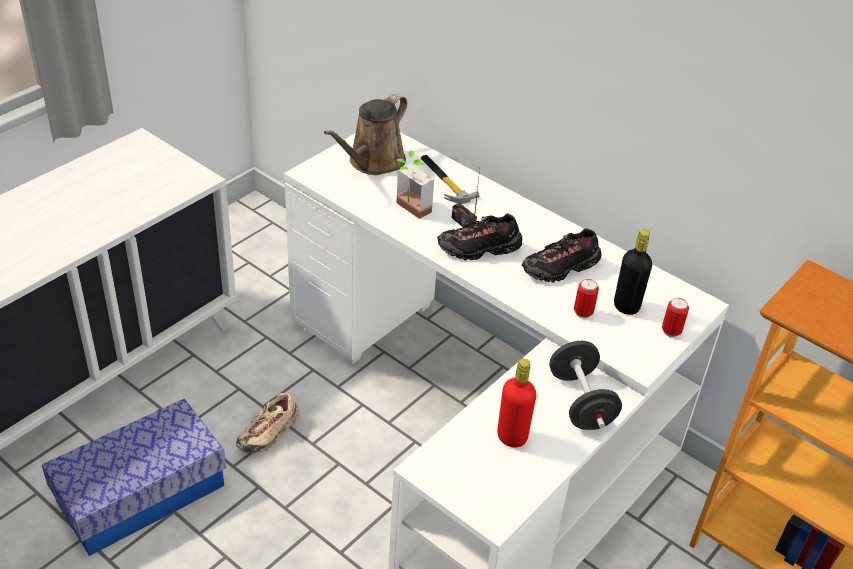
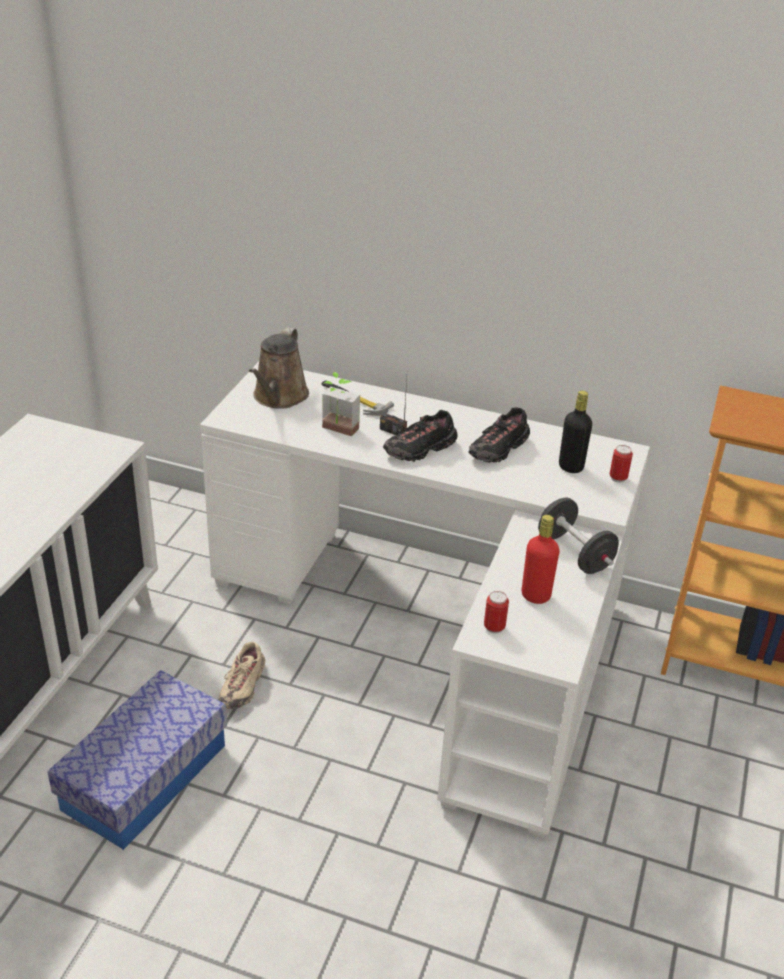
camera: 20 degrees left, 5 degrees down
(583, 313) = (539, 480): can -> can (494, 627)

